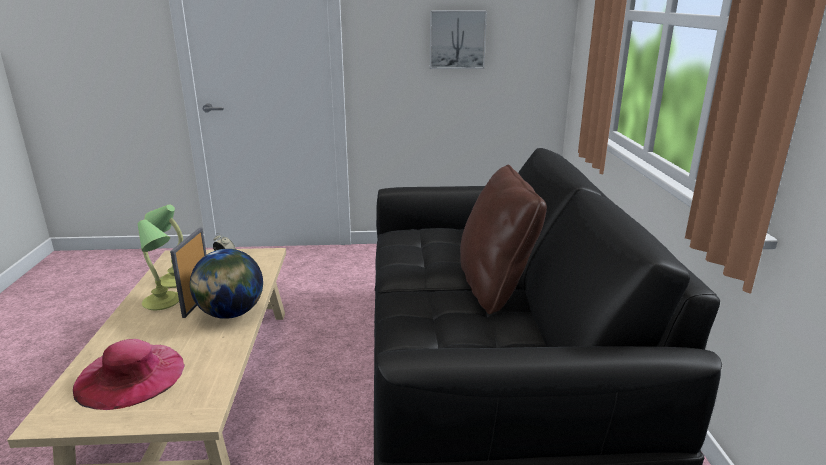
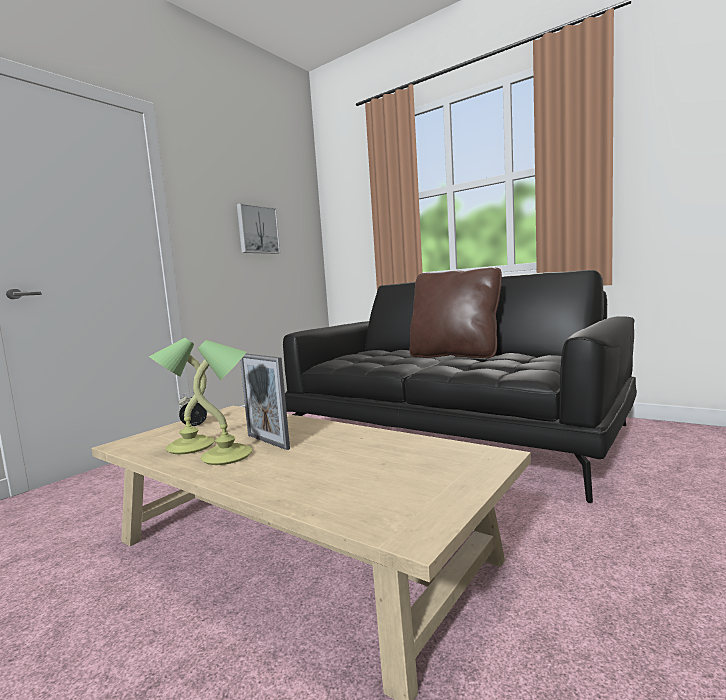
camera: 50 degrees left, 15 degrees down
(130, 375) = (372, 480): pink hat -> none
(231, 313) = (321, 431): globe -> none

